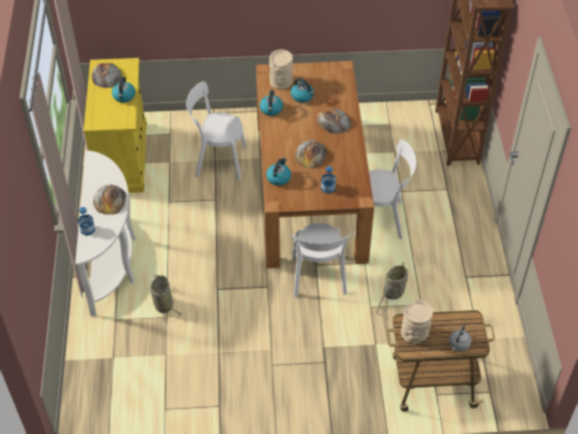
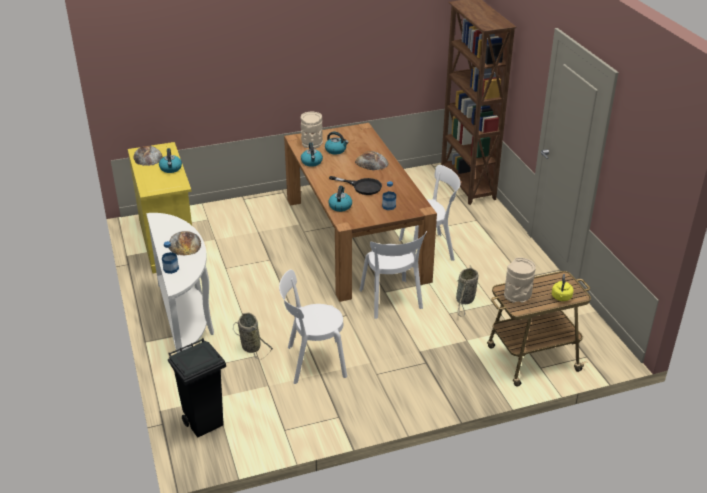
camera: 15 degrees left, 15 degrees down
(96, 384) = (205, 423): none -> black trash can
(217, 160) = (261, 231): white chair -> white chair (313, 362)
(311, 154) = (362, 186): bread -> black frying pan
(458, 345) = (561, 298): grey kettle -> yellow kettle

